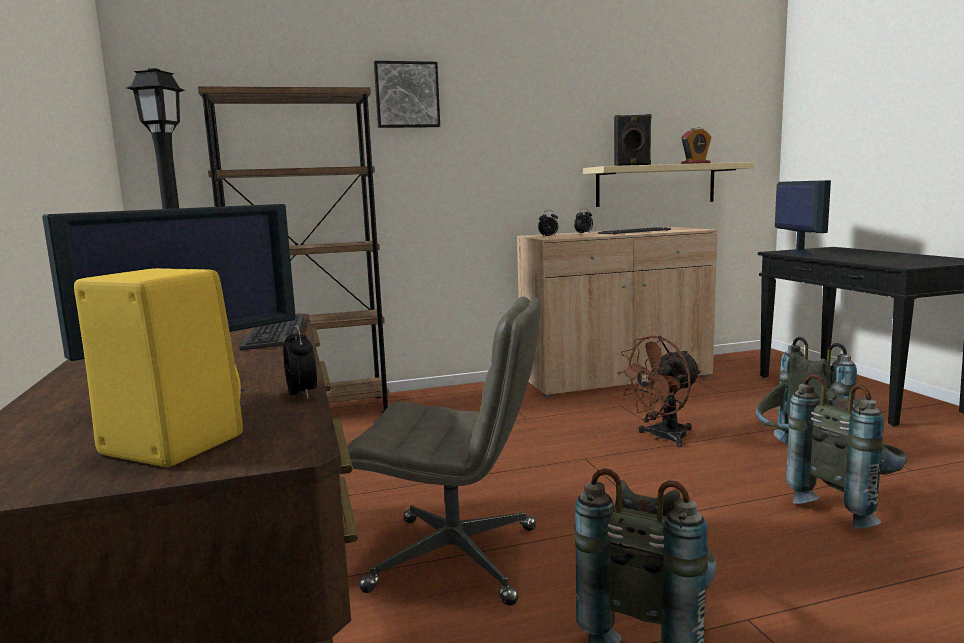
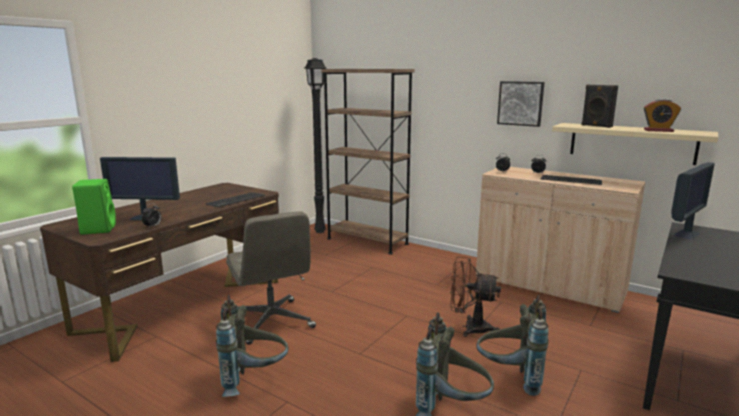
camera: 50 degrees right, 5 degrees up
(168, 445) = (98, 229): yellow speaker -> green speaker
(406, 95) = (441, 66): picture -> picture (520, 103)

